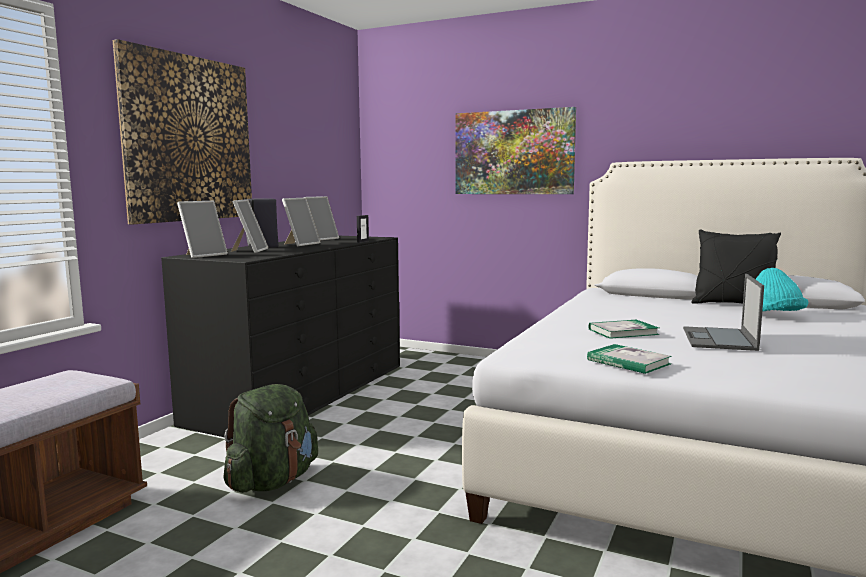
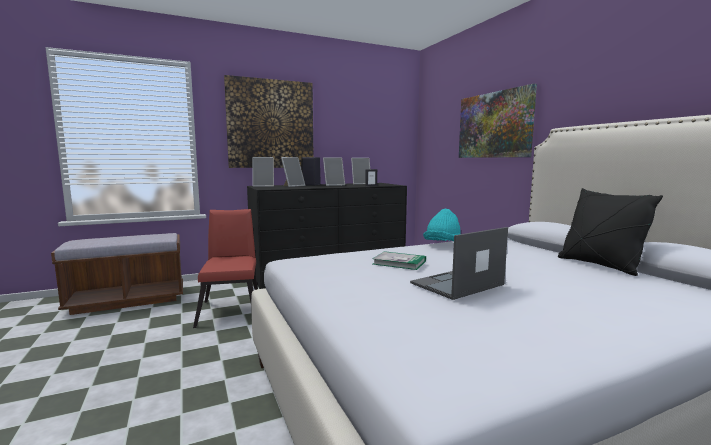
camera: 40 degrees right, 0 degrees up
(272, 481) = (231, 310): green backpack -> red chair
(628, 362) = (324, 280): book -> none
(774, 316) = (603, 282): turquoise hat -> turquoise hat (442, 245)

